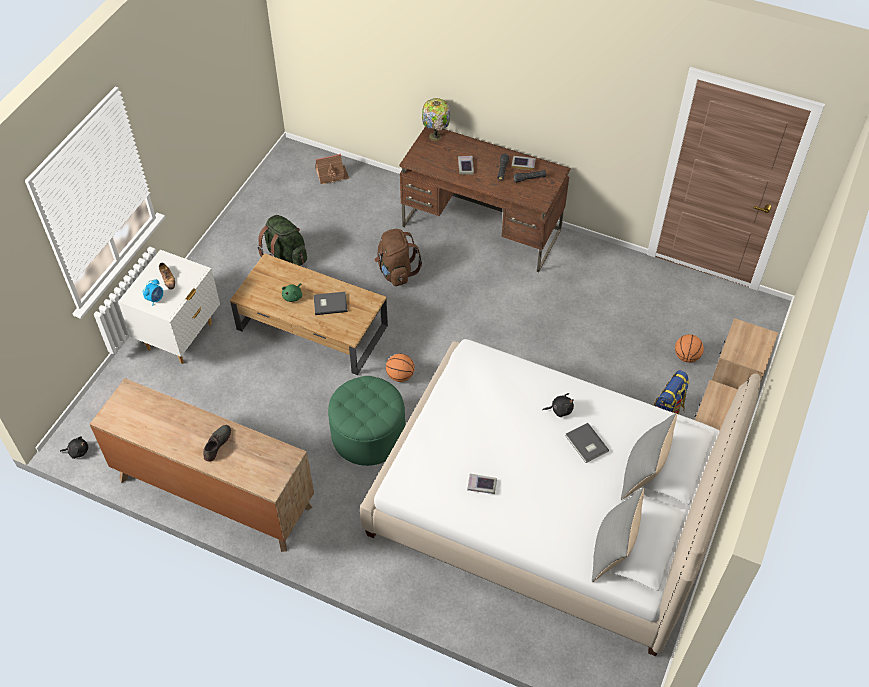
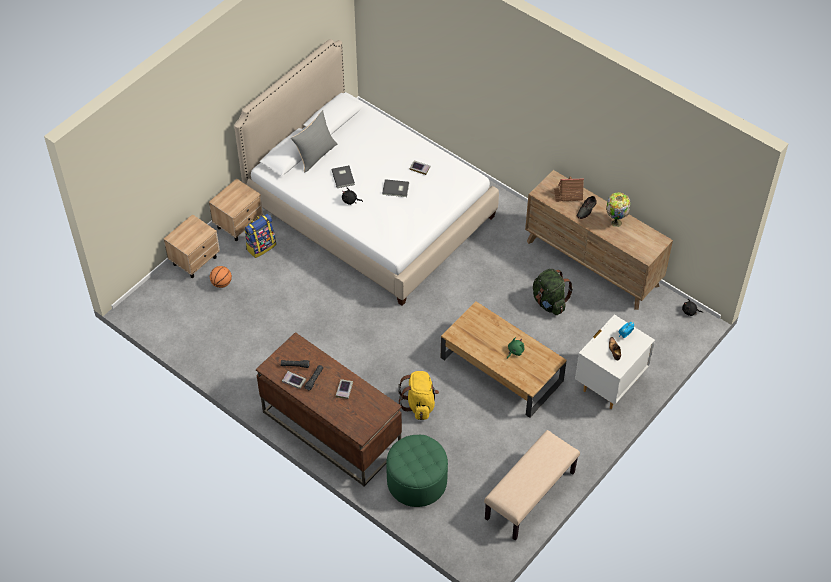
camera: 165 degrees left, 0 degrees up
(257, 211) = (530, 496): none -> beige bench
(285, 256) = (512, 441): green backpack -> green backpack (549, 302)
(329, 303) = (487, 339): grey book -> grey book (396, 189)
(332, 175) = (451, 522): toy house -> toy house (568, 194)
(368, 435) = (477, 278): green ottoman -> green ottoman (417, 481)
(396, 272) = (419, 404): brown backpack -> yellow backpack
(400, 376) = (442, 315): basketball -> none
(435, 137) = (359, 428): table lamp -> table lamp (616, 222)
(612, 550) = (355, 121): grey pillow -> none

